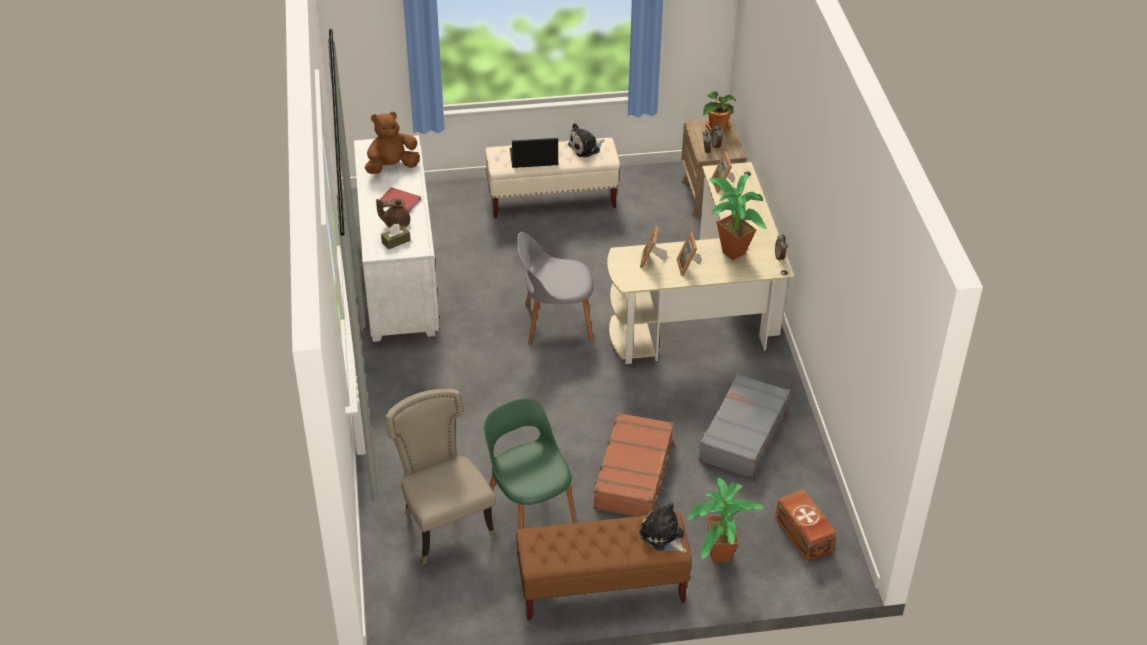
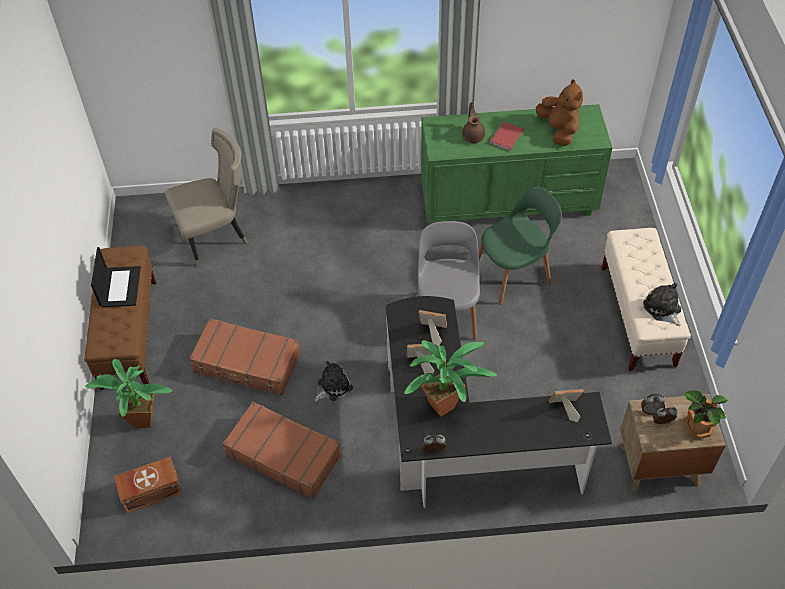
camera: 95 degrees right, 10 degrees up
(396, 241) = (448, 136): brown tissue box -> none
(399, 279) = (508, 202): white dresser -> green dresser
(530, 511) = (219, 289): green chair -> green chair (514, 274)
(533, 158) = (638, 263): laptop -> laptop (119, 286)
(663, 536) = (110, 339): plush toy -> plush toy (332, 386)
(707, 311) = (462, 442): beige desk -> black desk
(742, 434) = (284, 455): grey suitcase -> brown suitcase

